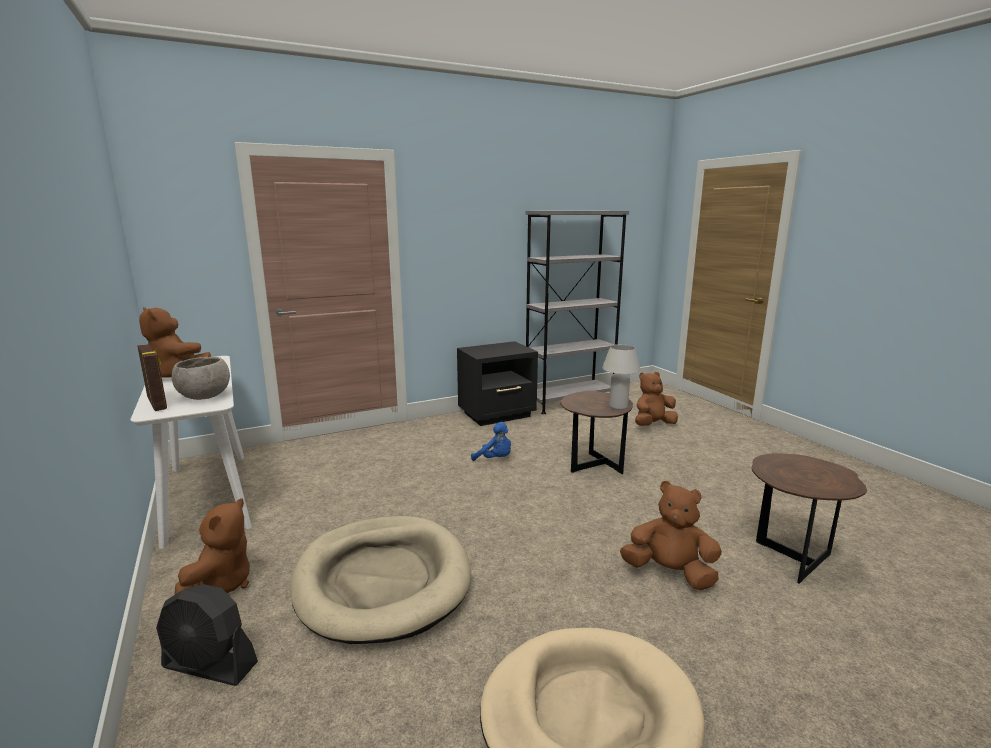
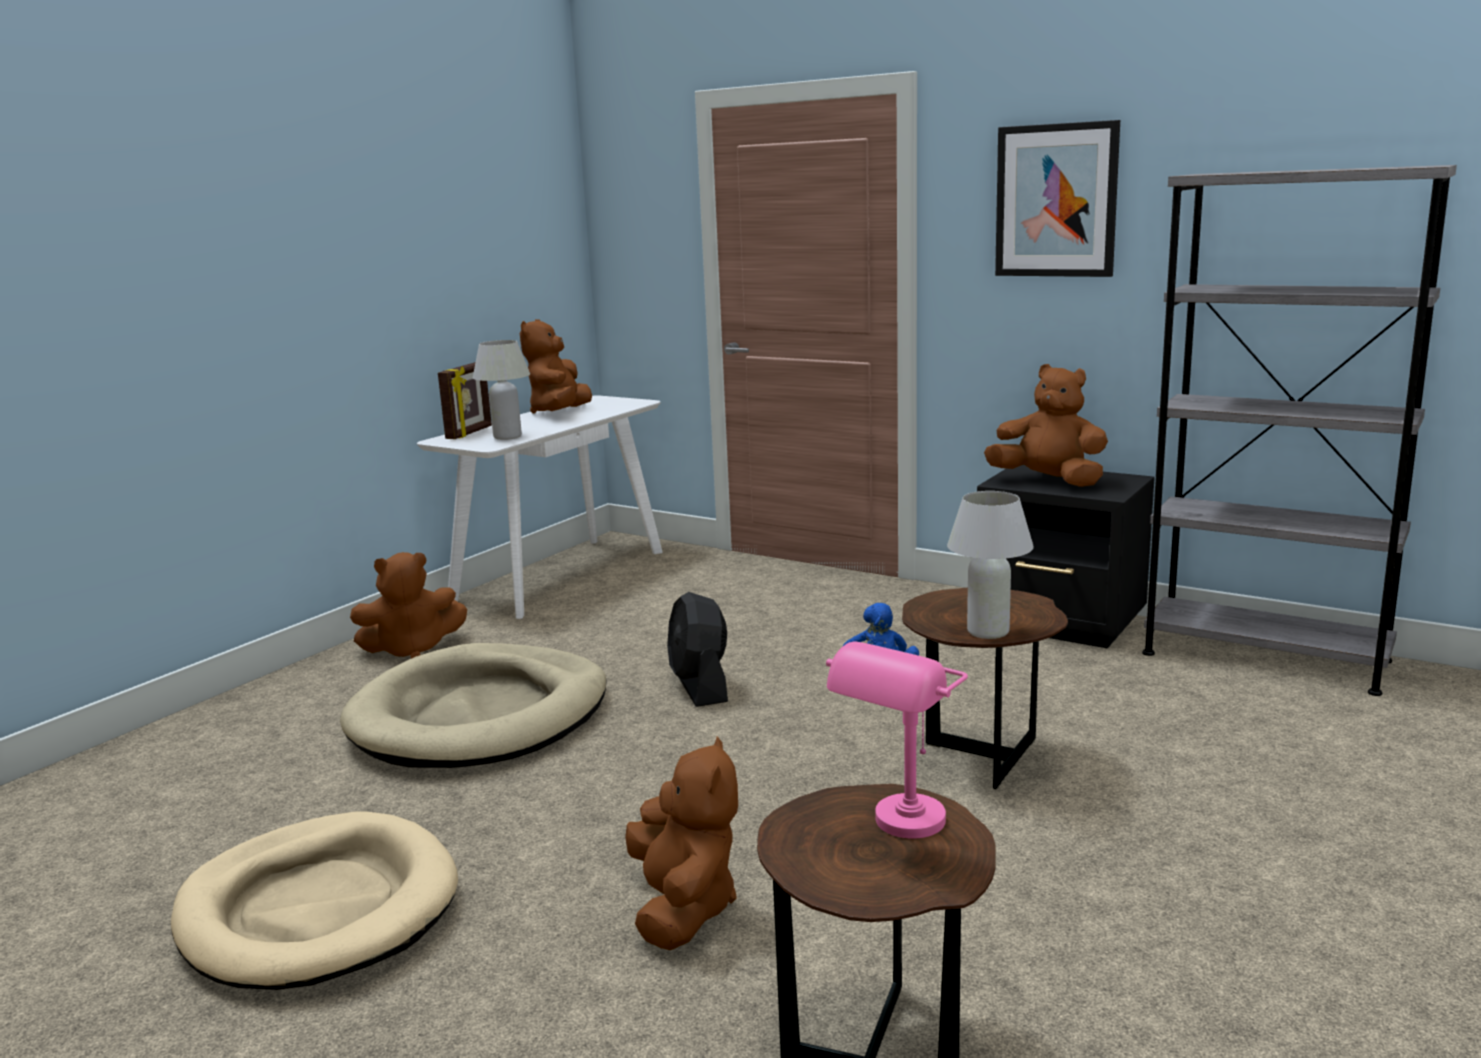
camera: 60 degrees right, 0 degrees up
(205, 397) = (507, 437): grey bowl -> white table lamp
(210, 665) = (297, 695): black fan -> black fan (700, 686)
(468, 221) = (1056, 201): none -> picture
(653, 425) = (1321, 767): brown plush toy -> brown plush toy (1049, 481)
(798, 467) = (899, 831): none -> pink table lamp

